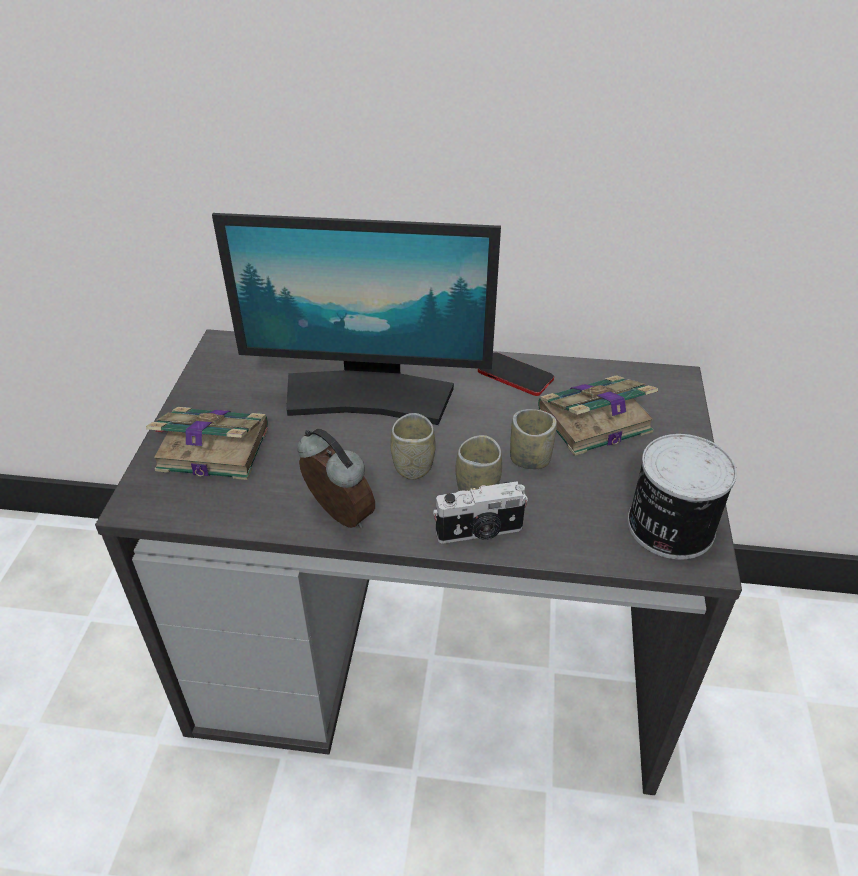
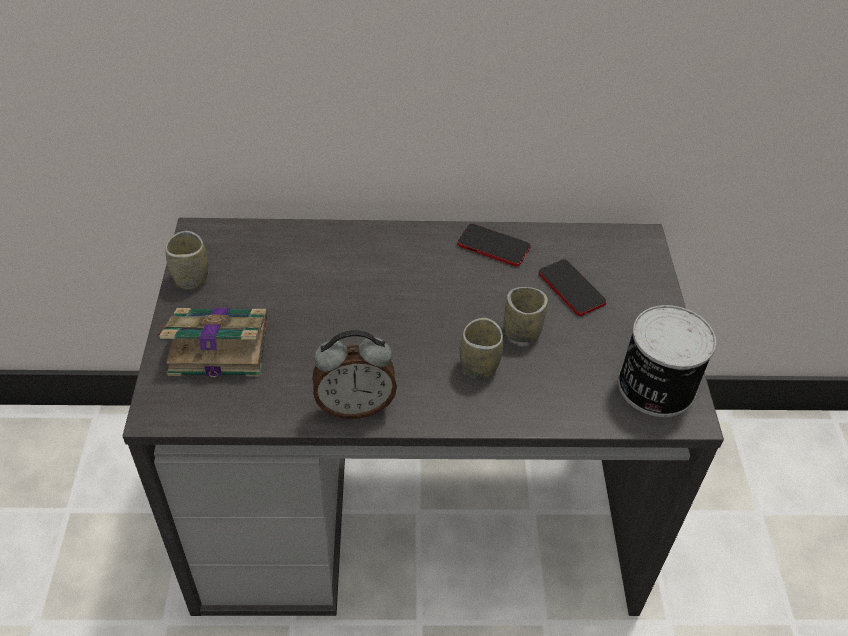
camera: 10 degrees left, 5 degrees up
(337, 517) = (355, 406): alarm clock -> alarm clock turned 135 degrees clockwise
(368, 395) = (357, 278): monitor -> none
(413, 466) = (415, 348): cup -> cup (191, 278)
(480, 532) = (489, 408): camera -> none
(591, 421) = (571, 288): book -> phone

